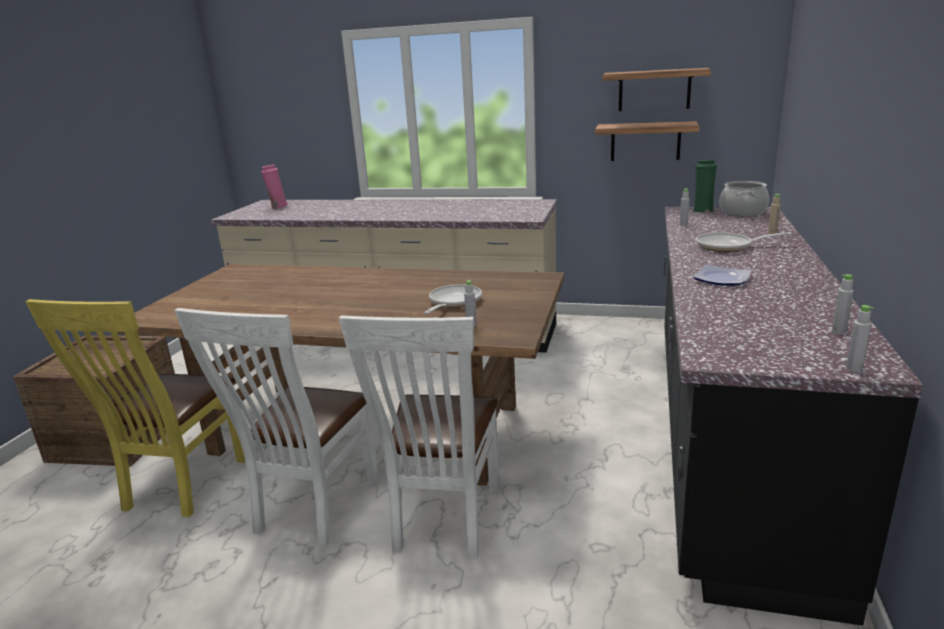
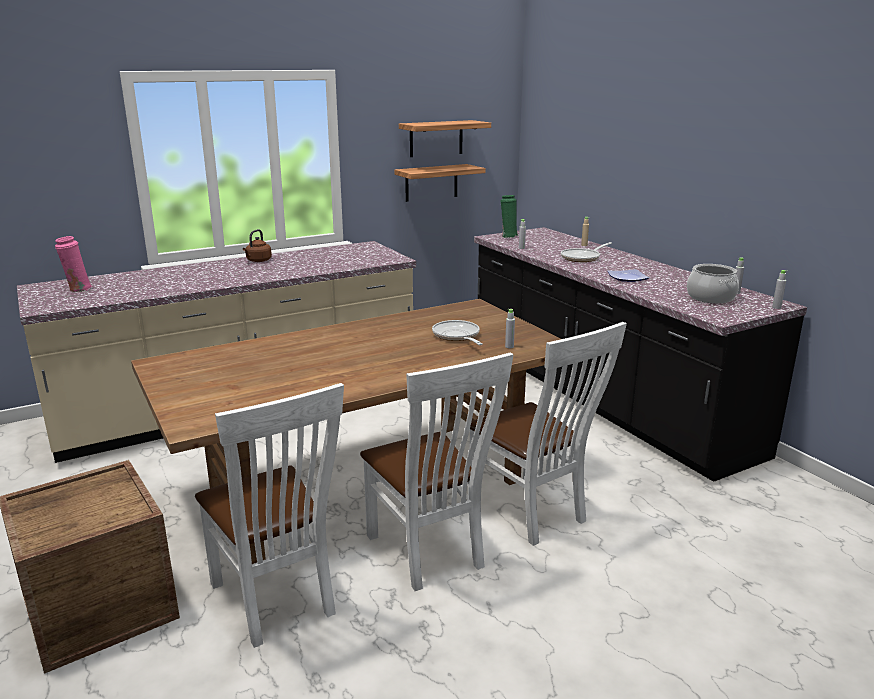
camera: 45 degrees left, 0 degrees up
(180, 487) = (277, 602): yellow chair -> white chair
(424, 203) = (258, 261): none -> brown kettle
(742, 212) = (534, 234): cooking pot -> cooking pot (710, 298)

